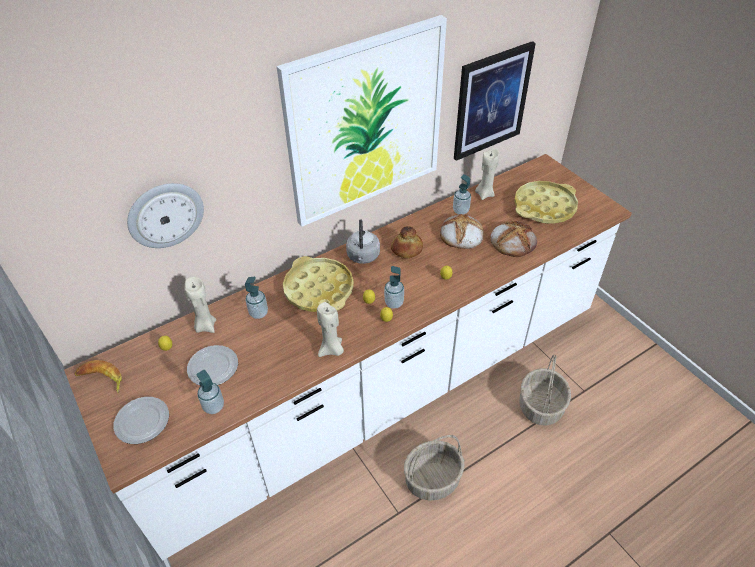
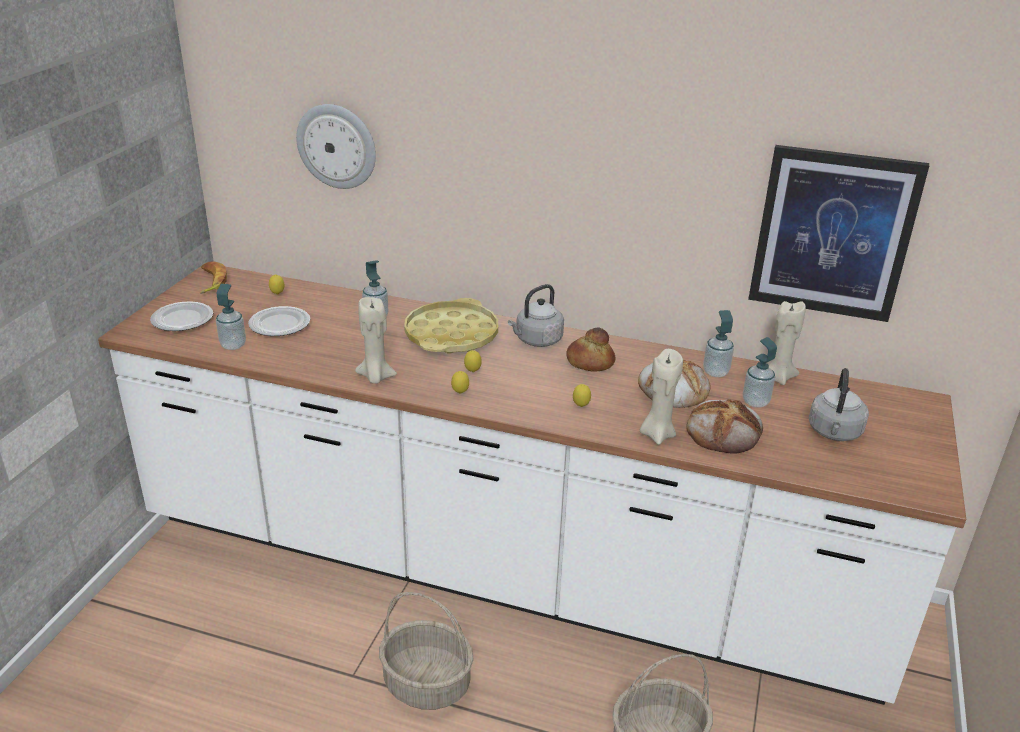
camera: 50 degrees right, 15 degrees down
(205, 326) = (326, 299): beige candle -> beige candle (657, 434)
(365, 123) = (601, 159): picture -> none
(394, 303) = (493, 387): soap dispenser -> soap dispenser (755, 402)
(544, 207) = (834, 433): yellow tray -> grey kettle

